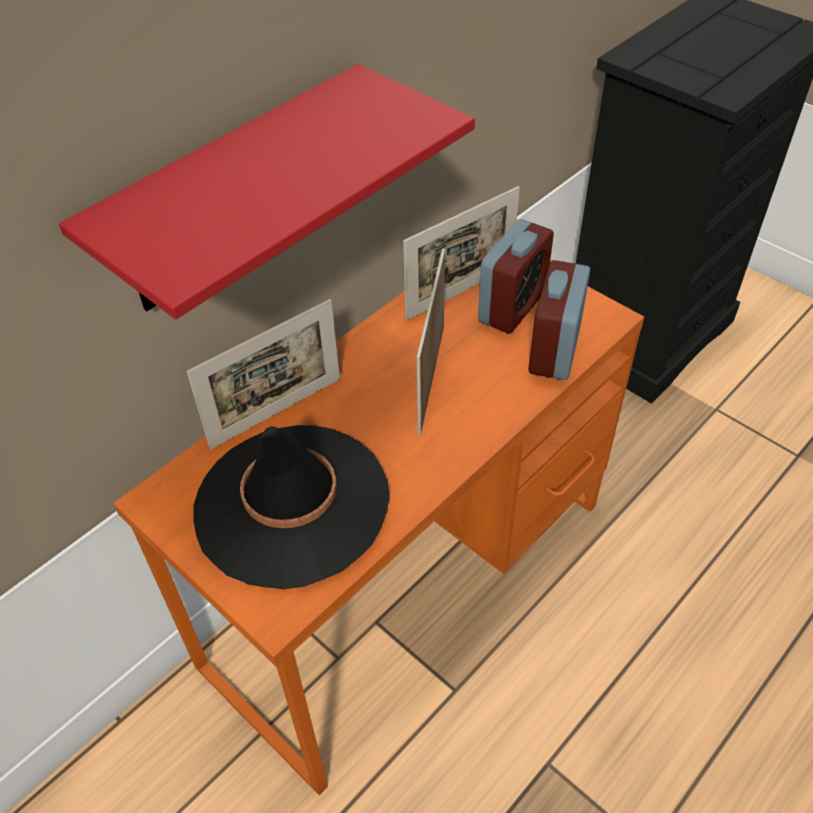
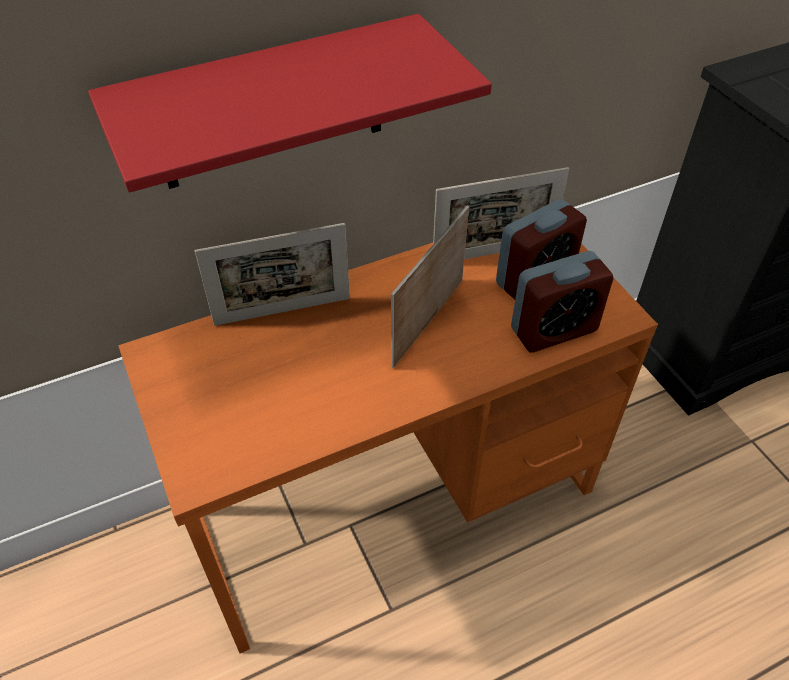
camera: 20 degrees right, 0 degrees up
(291, 504) = (254, 392): black hat -> none
(554, 350) = (553, 330): alarm clock -> alarm clock turned 150 degrees counterclockwise

